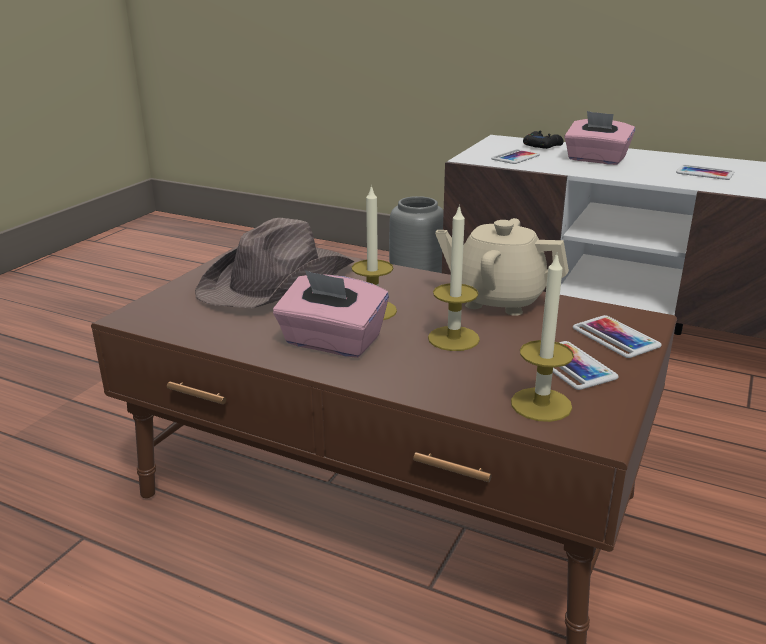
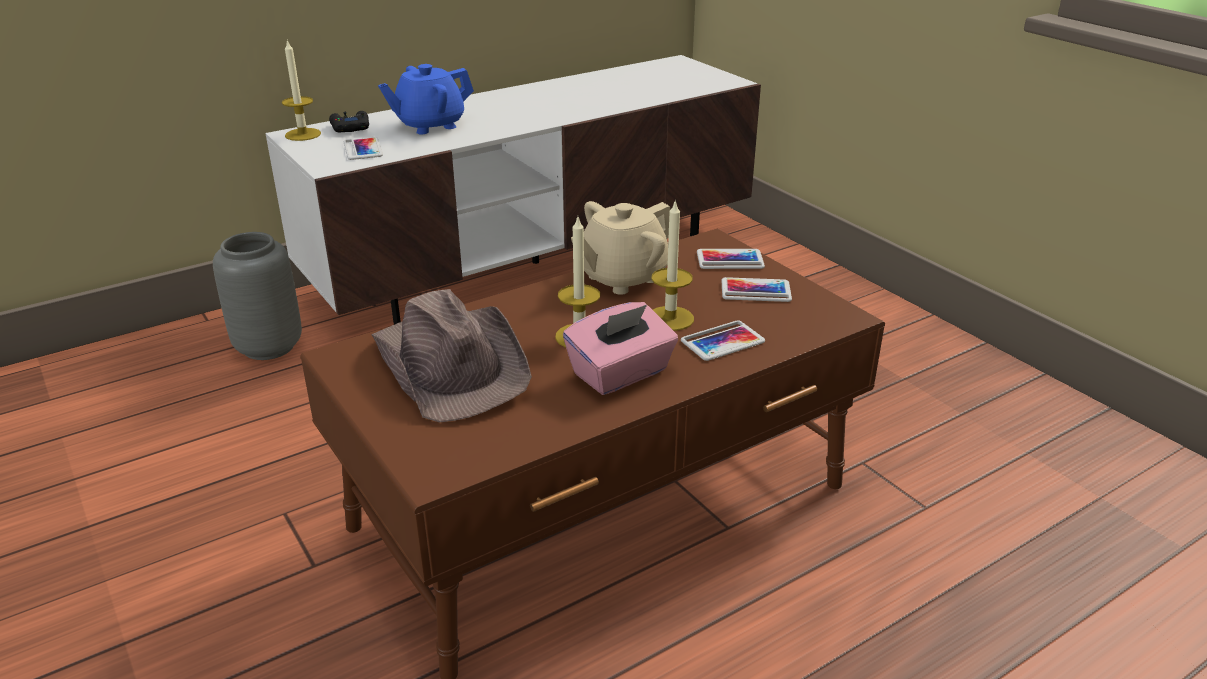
camera: 60 degrees left, 5 degrees up
(541, 404) = (798, 321): candle -> candle (303, 134)
(596, 159) = (429, 125): pink tissue box -> blue teapot
(704, 173) = (529, 108): phone -> phone (722, 341)

